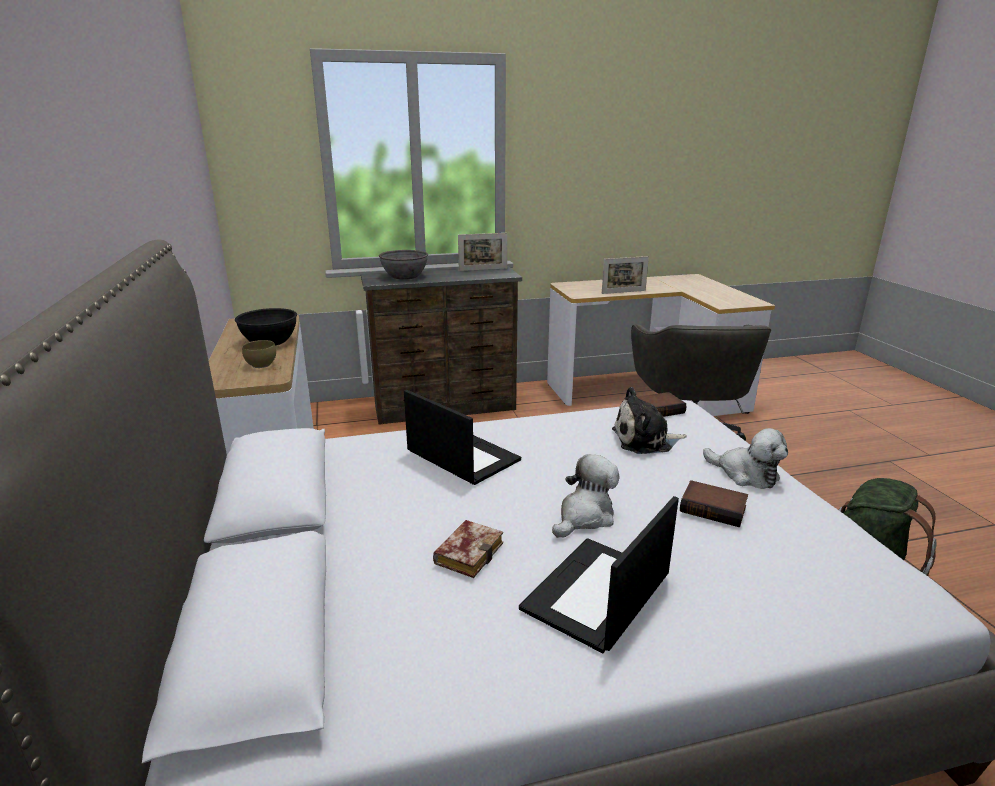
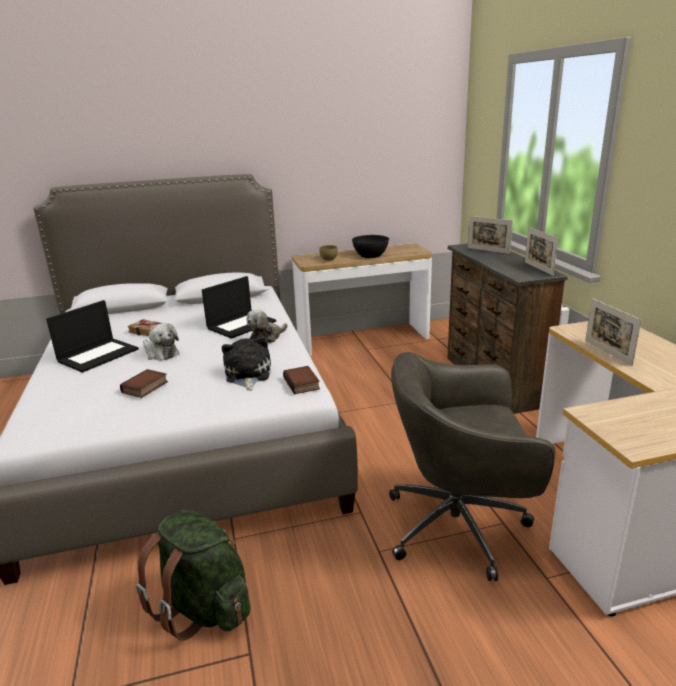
camera: 90 degrees right, 0 degrees up
(404, 276) = (488, 250): grey bowl -> picture frame
(597, 594) = (98, 355): laptop -> laptop turned 90 degrees clockwise
(745, 474) = (183, 406): plush toy -> plush toy (266, 338)

